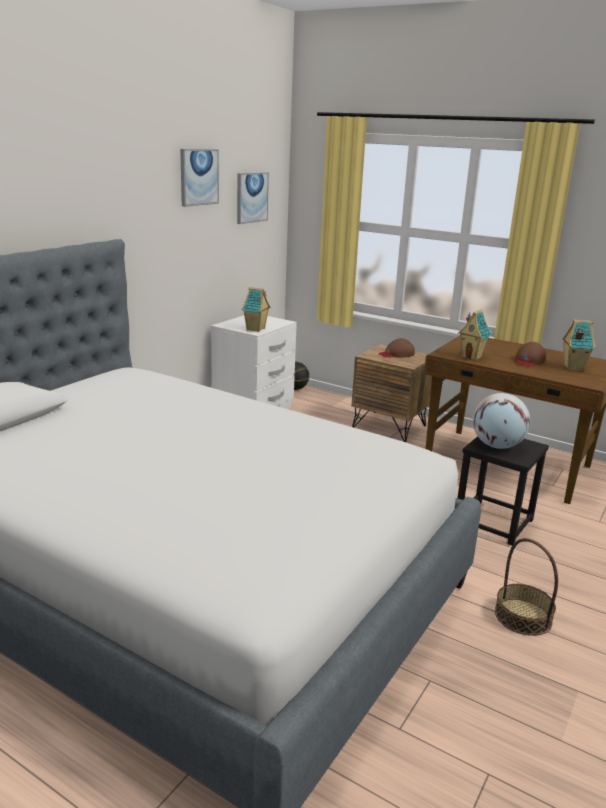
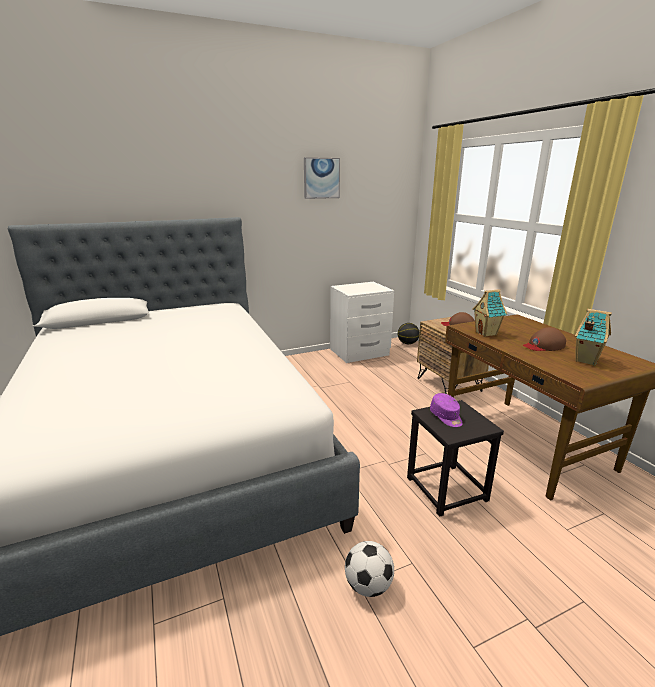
camera: 35 degrees right, 0 degrees up
(251, 197) = (376, 195): picture -> none
(256, 329) = (355, 291): toy house -> none
(497, 446) = (446, 417): globe -> purple cap
(523, 616) = (368, 585): basket -> football

